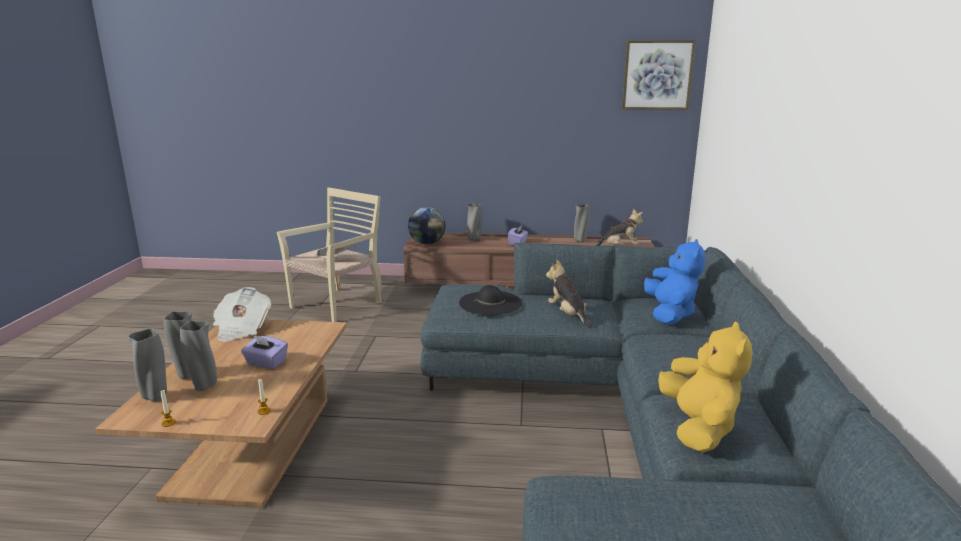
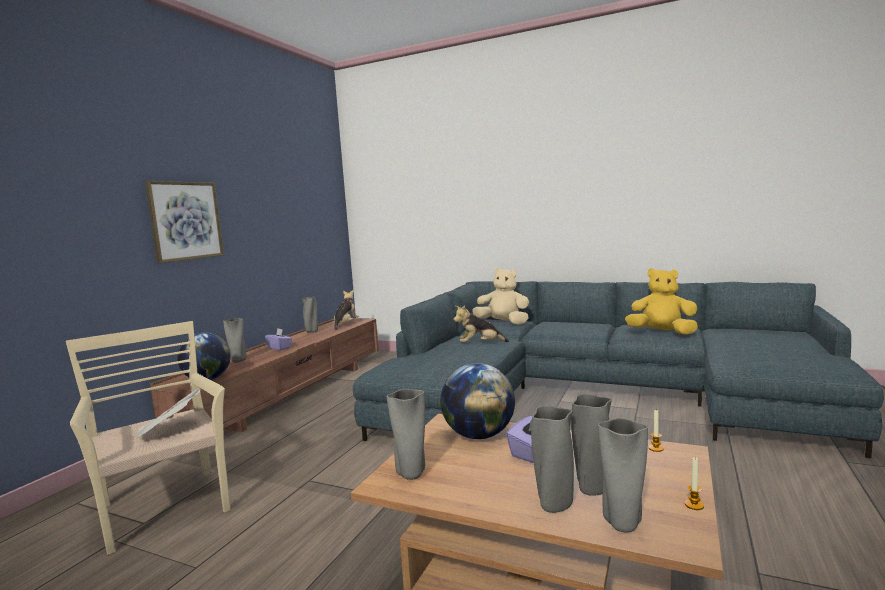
camera: 70 degrees left, 10 degrees down
(241, 329) = (411, 474): newspaper -> grey vase
(300, 341) = (478, 435): none -> globe
(490, 303) = (443, 358): black hat -> none
(657, 75) = (322, 180): picture -> picture (185, 221)
(670, 314) = (503, 323): blue plush toy -> beige plush toy

